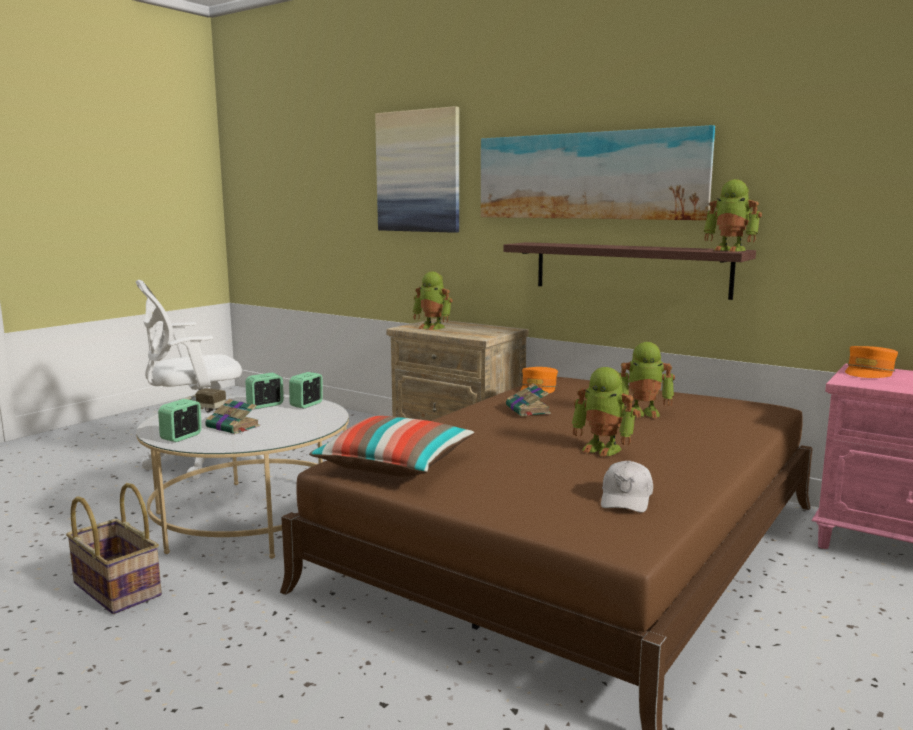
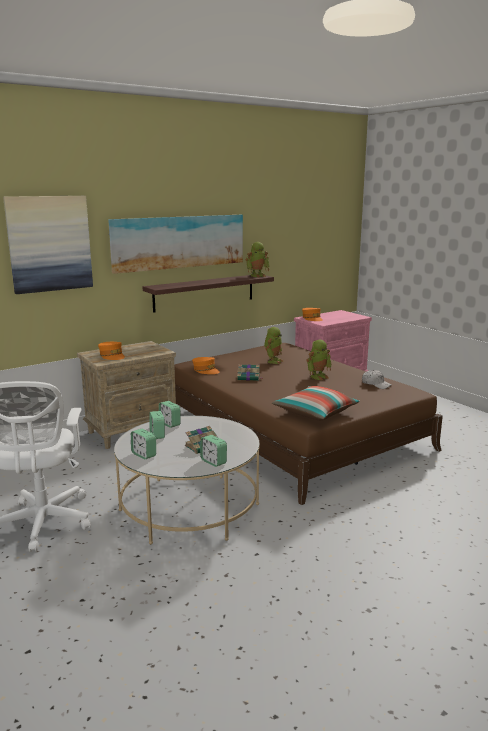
camera: 70 degrees left, 5 degrees up
(115, 590) = (269, 558): basket -> none
(202, 409) = (144, 454): toy truck -> alarm clock
(433, 327) = (112, 356): toy robot -> orange cap

